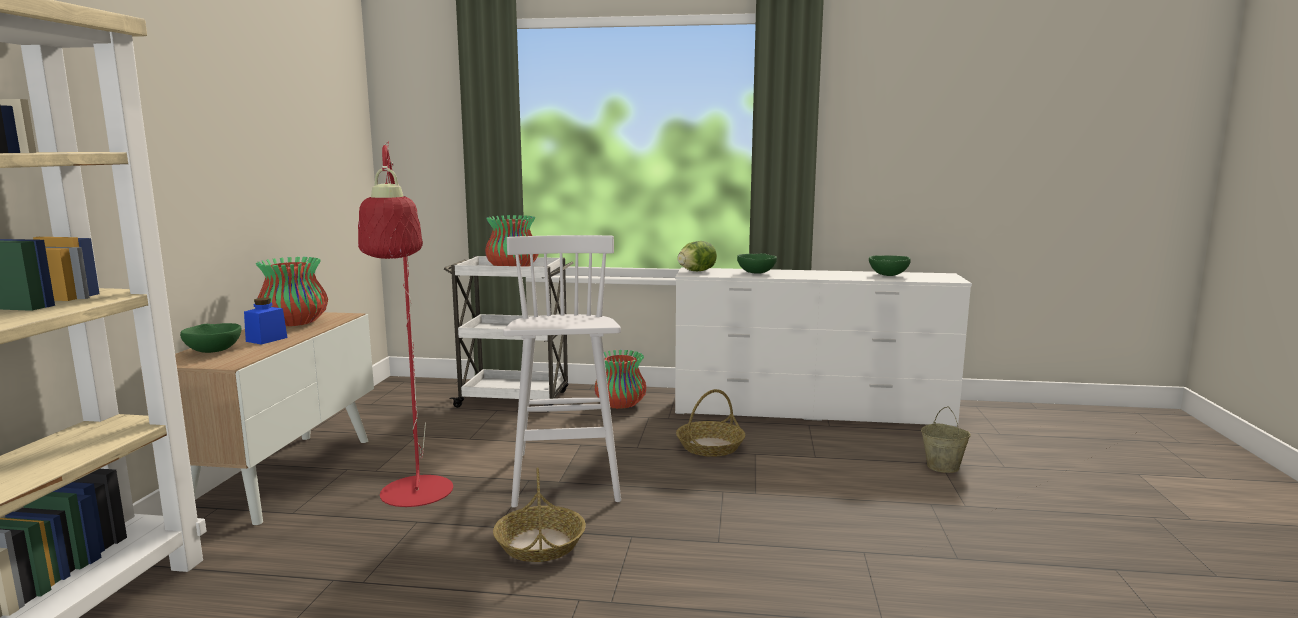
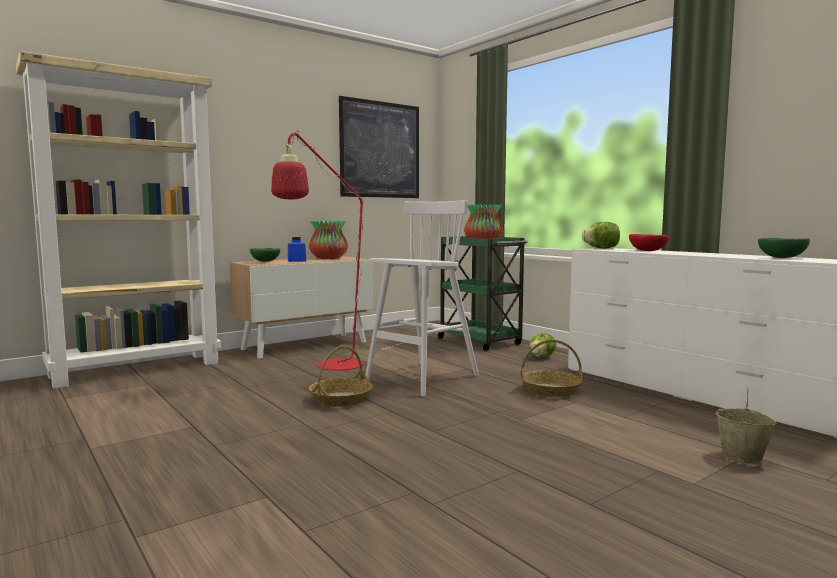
camera: 45 degrees right, 5 degrees down
(312, 130) = (380, 150): none -> picture
(515, 399) = (480, 342): white cart -> green cart
(620, 404) = (541, 357): vase -> lettuce
(756, 273) = (647, 251): green bowl -> red bowl

